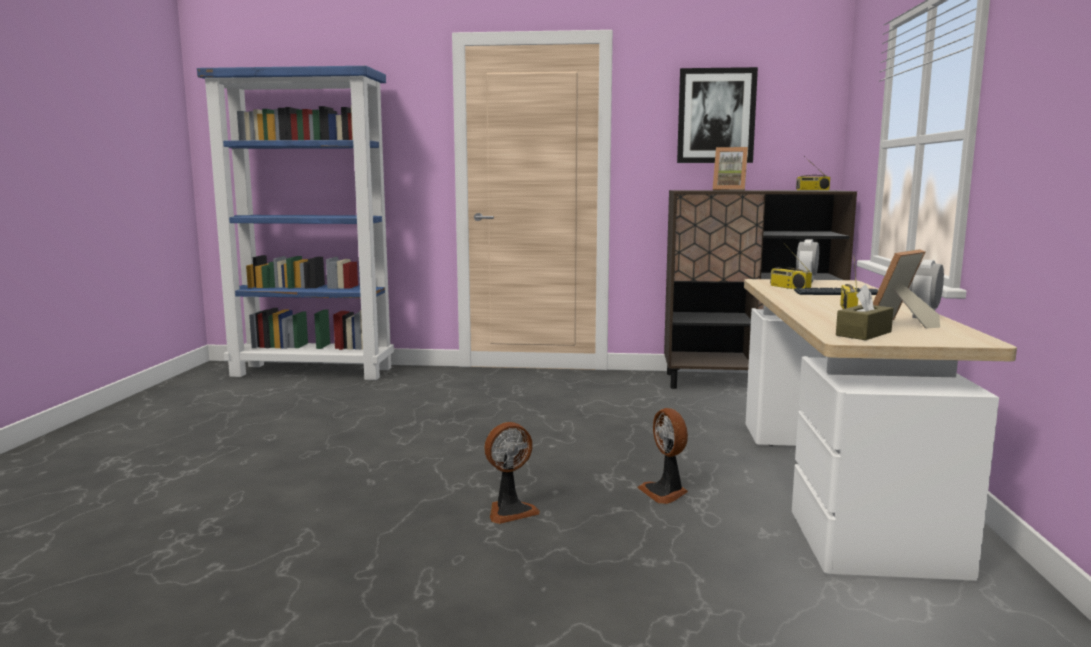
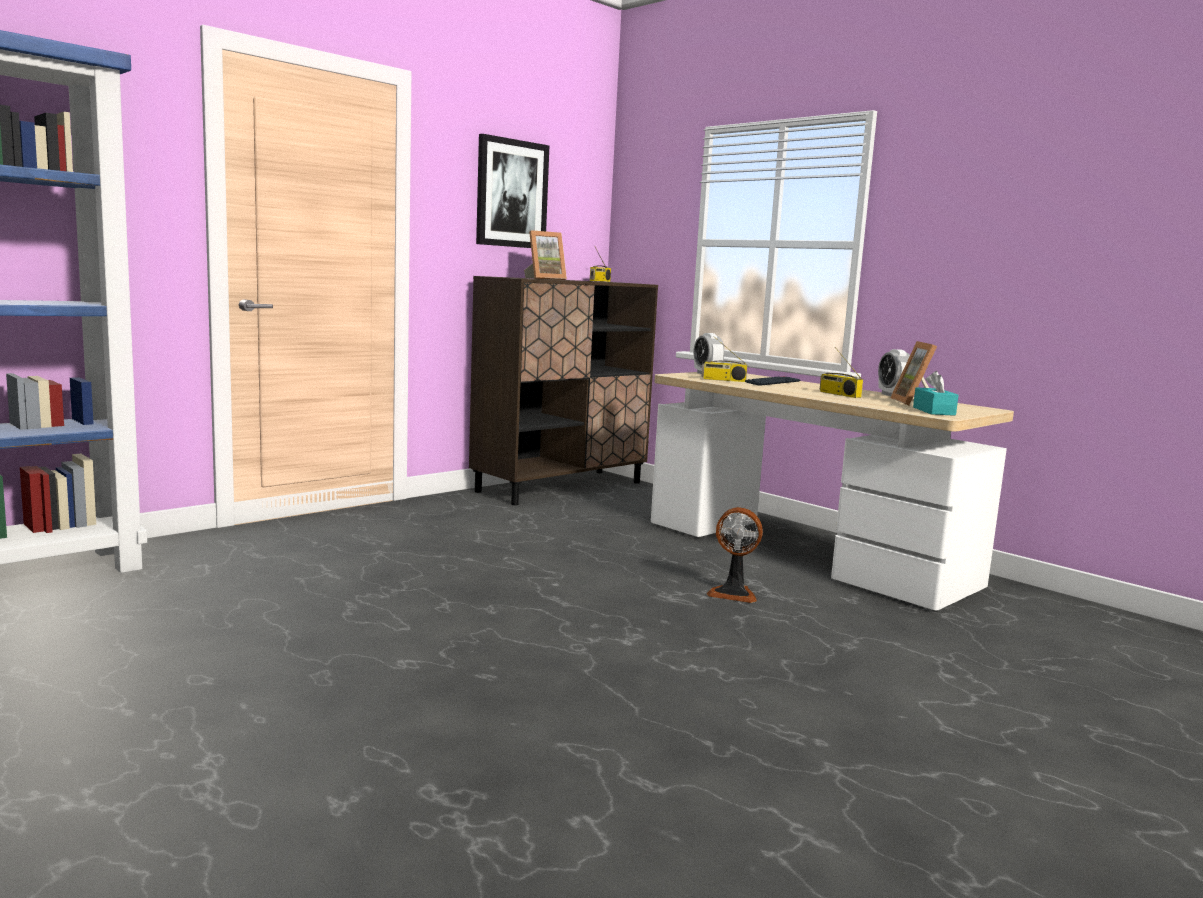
camera: 50 degrees left, 0 degrees up
(510, 511) = (677, 650): fan -> none
(863, 334) = (933, 411): brown tissue box -> turquoise tissue box

